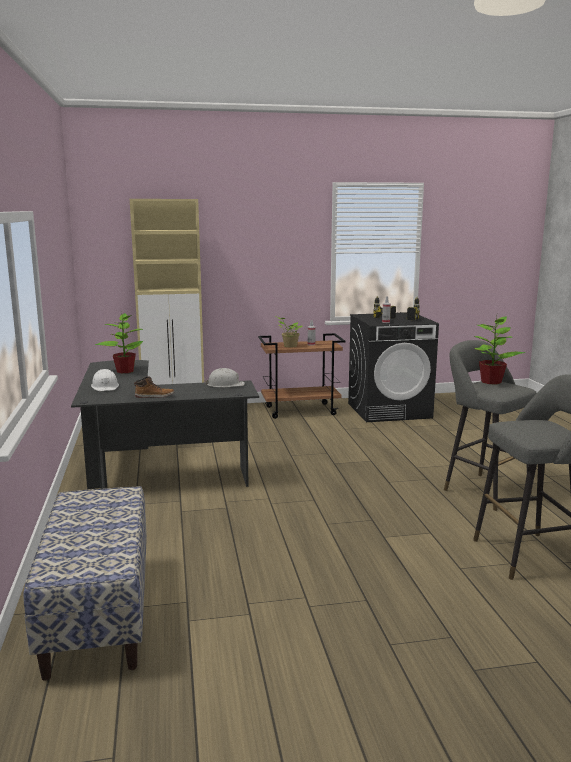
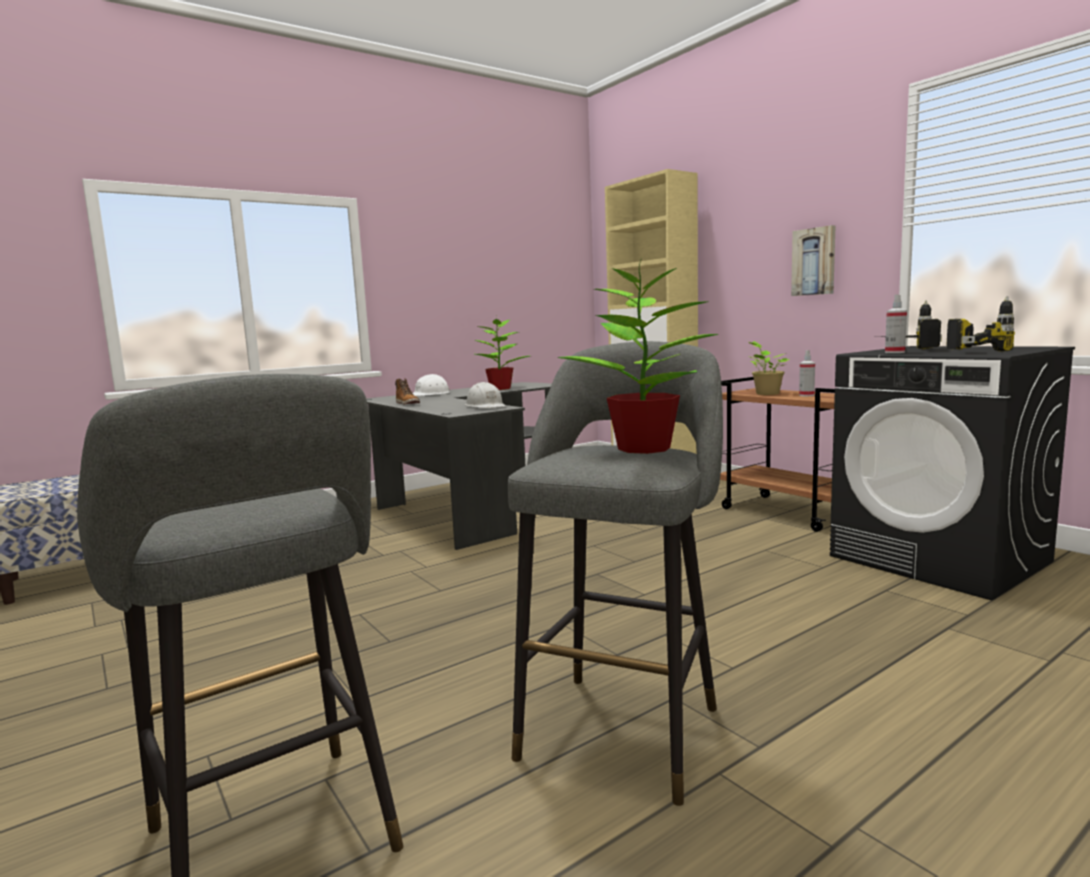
camera: 65 degrees right, 5 degrees down
(282, 266) = (814, 261): none -> picture

